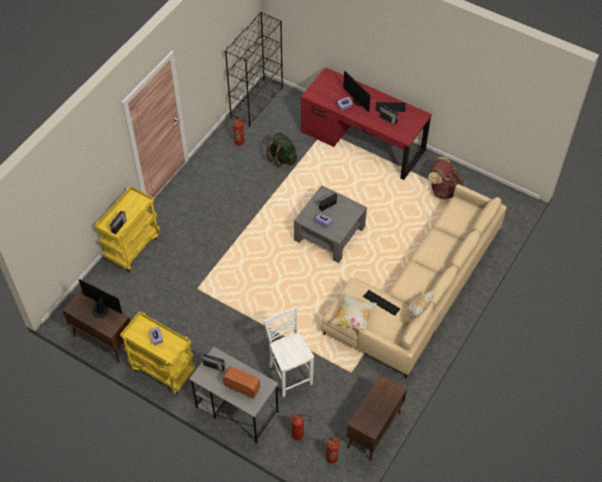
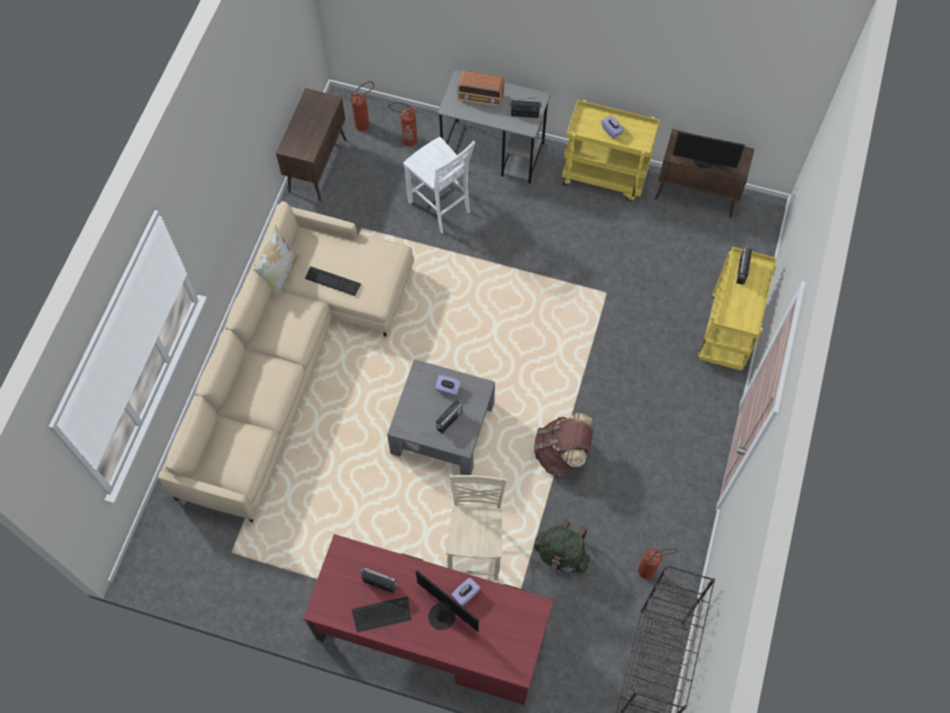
camera: 165 degrees right, 10 degrees up
(328, 170) = (476, 549): none -> beige chair
(353, 317) = (367, 252): pillow -> none
(443, 189) = (274, 560): brown backpack -> brown backpack (561, 453)

